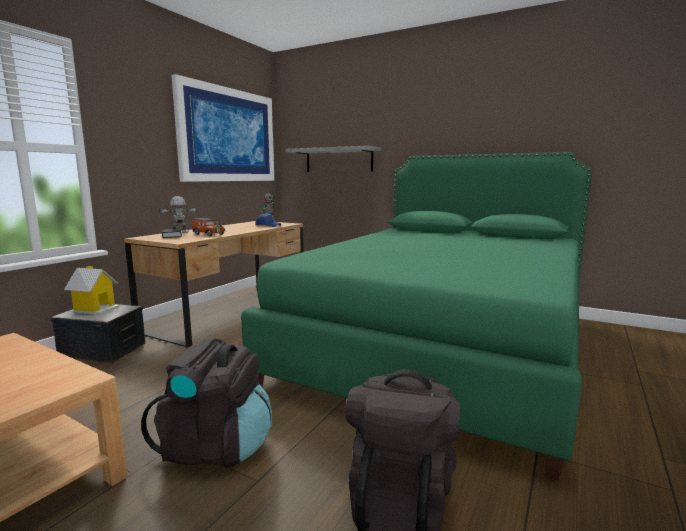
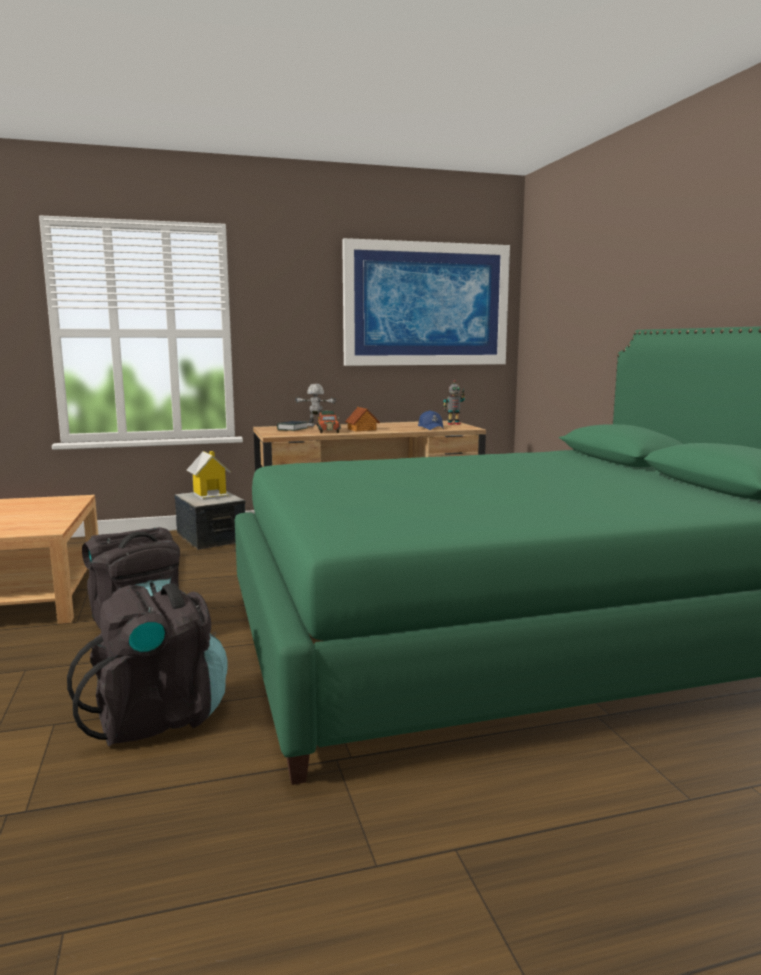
camera: 45 degrees right, 0 degrees up
(228, 231) = (362, 429): none -> toy house
(338, 160) = (574, 335): grey shelf -> none

